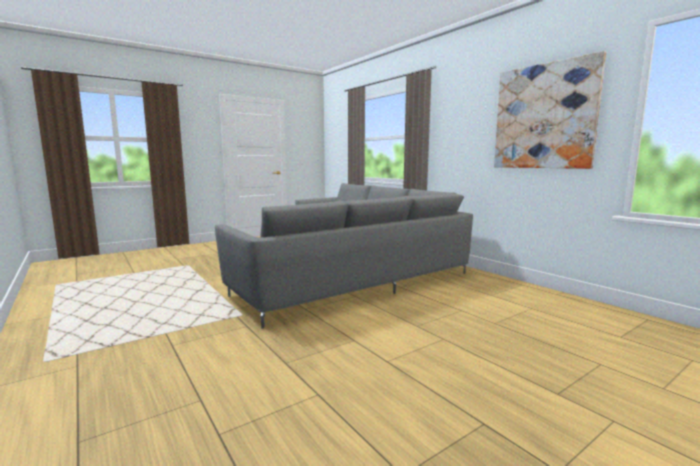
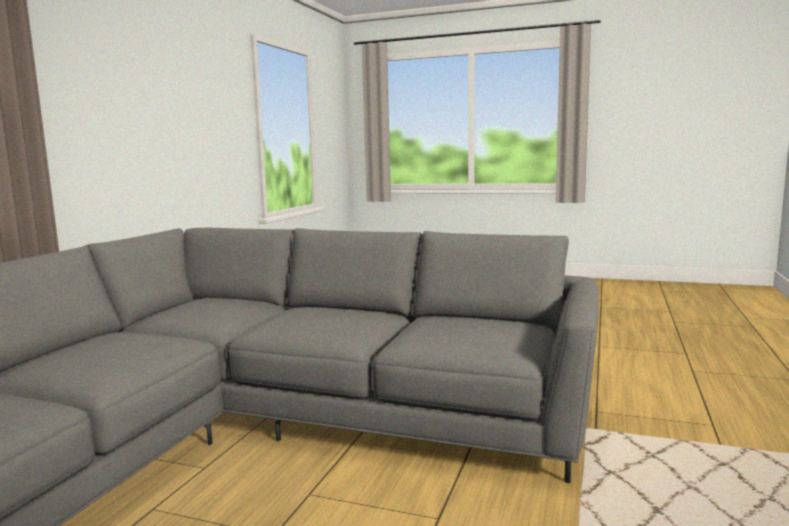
camera: 125 degrees left, 0 degrees up
(544, 117) = (200, 109): picture -> none

